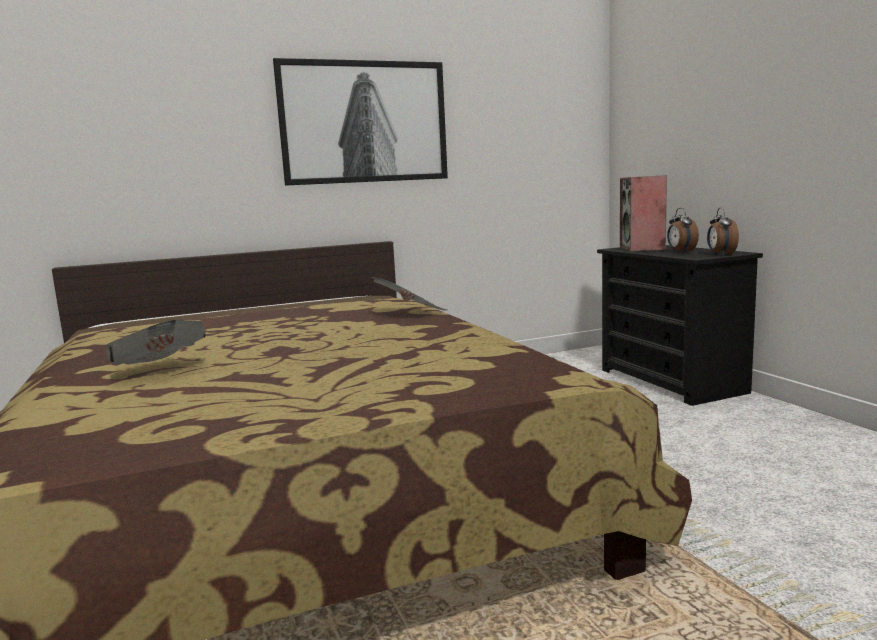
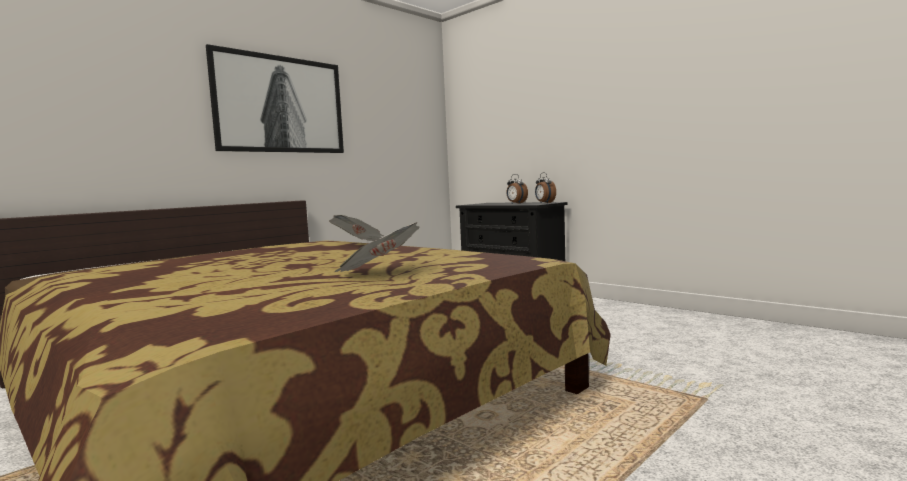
camera: 25 degrees left, 5 degrees down
(160, 370) = (205, 282): newspaper -> newspaper (378, 272)
(642, 248) = (486, 203): speaker -> none

